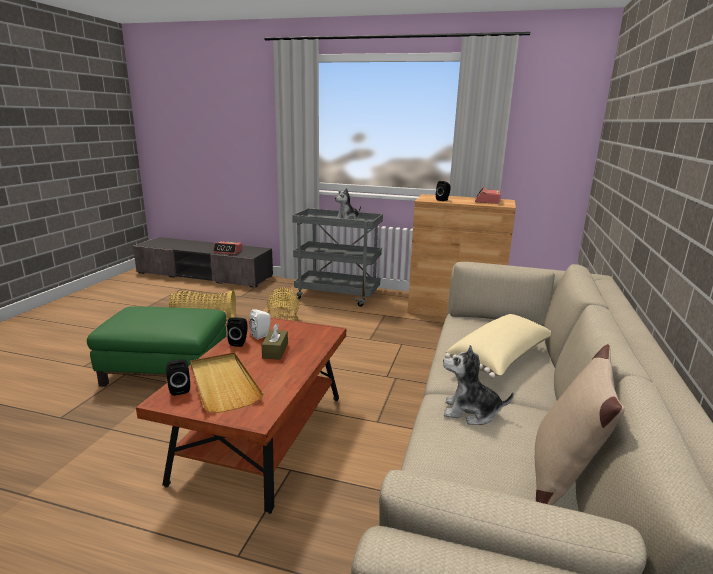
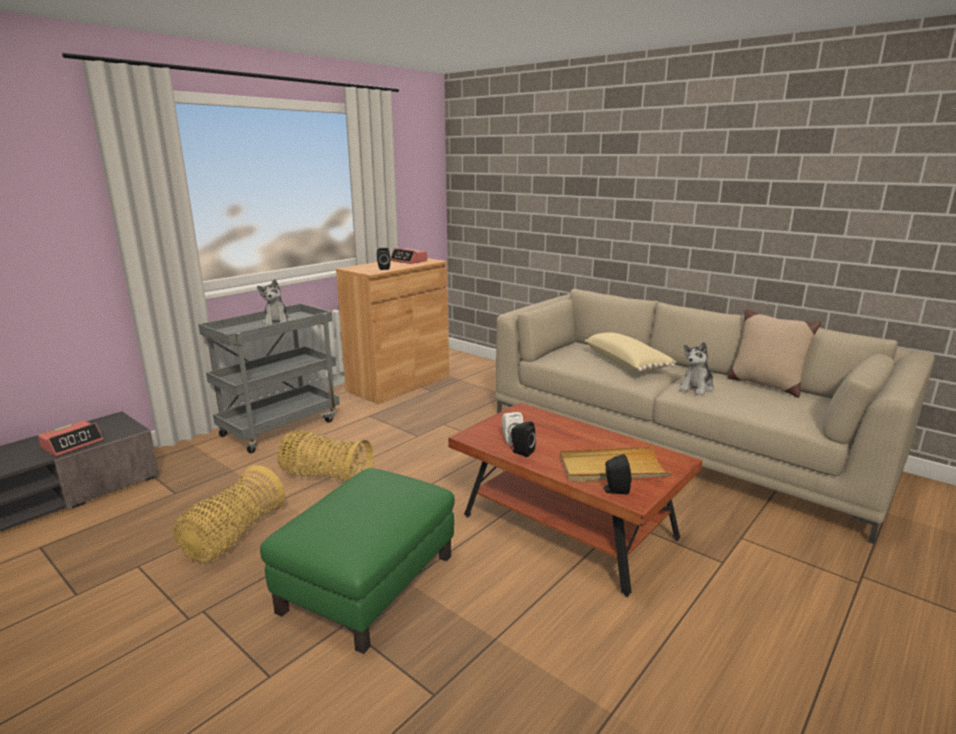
camera: 65 degrees left, 0 degrees up
(275, 351) = (553, 438): brown tissue box -> none

